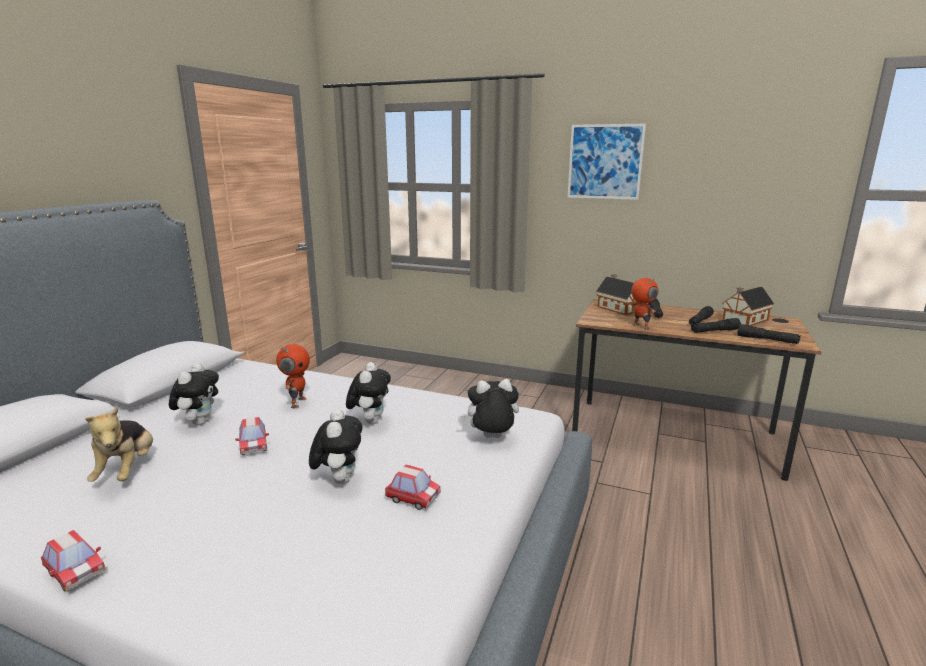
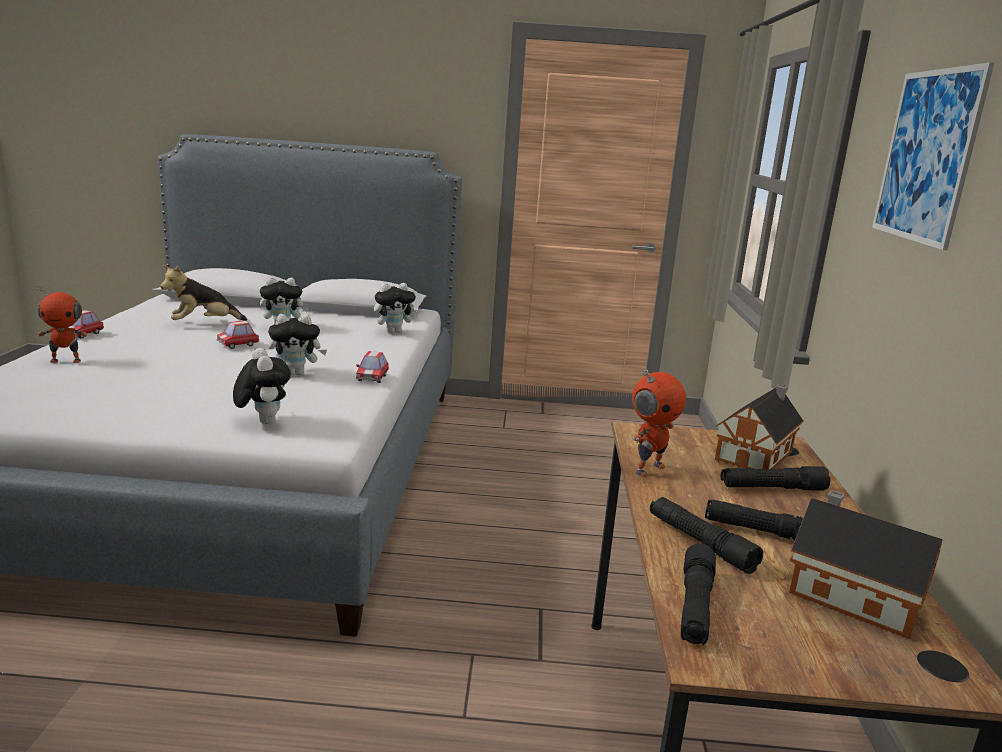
camera: 70 degrees right, 0 degrees up
(297, 402) = (329, 346): toy robot -> toy robot (66, 360)
(339, 479) = (183, 375): plush toy -> plush toy (394, 332)
(413, 498) = (144, 399): toy car -> toy car (372, 378)

